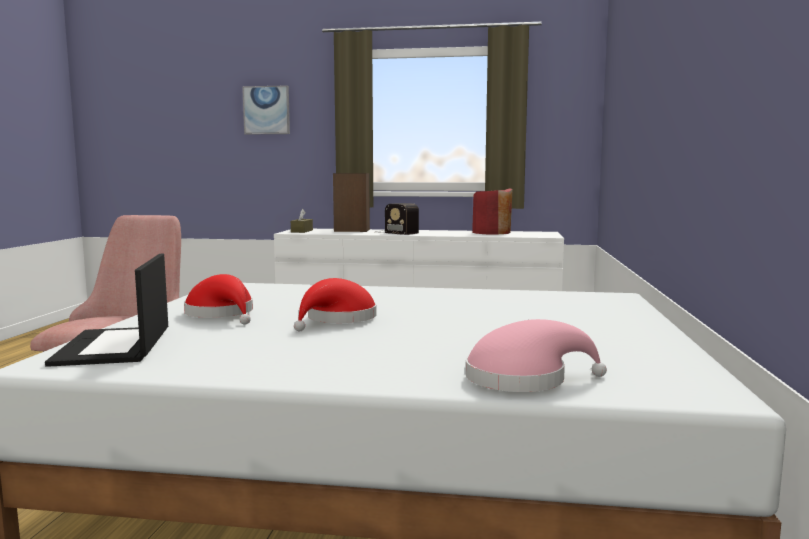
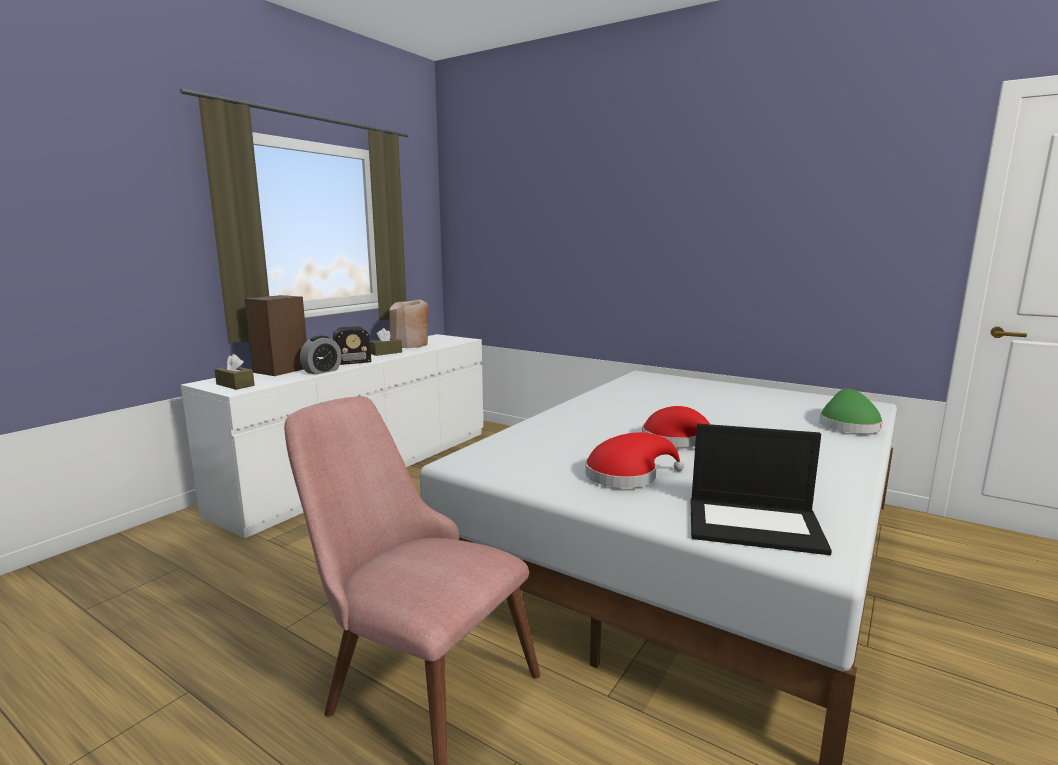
camera: 65 degrees left, 5 degrees up
(266, 110) = (77, 202): picture -> none
(360, 233) = (322, 371): none -> alarm clock
(446, 233) = (385, 353): none -> brown tissue box
(492, 232) = (410, 344): red vase -> beige vase
(523, 379) = (848, 425): pink hat -> green hat

